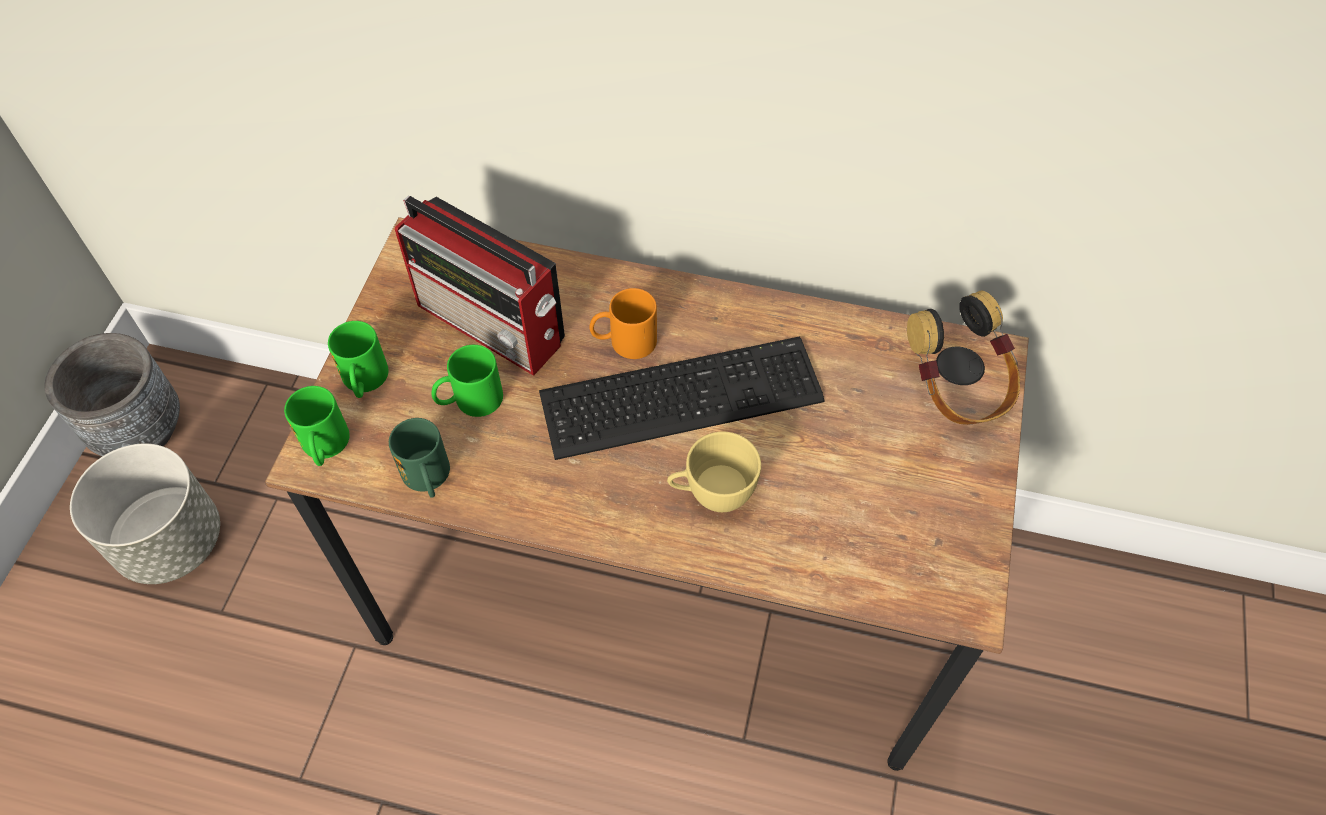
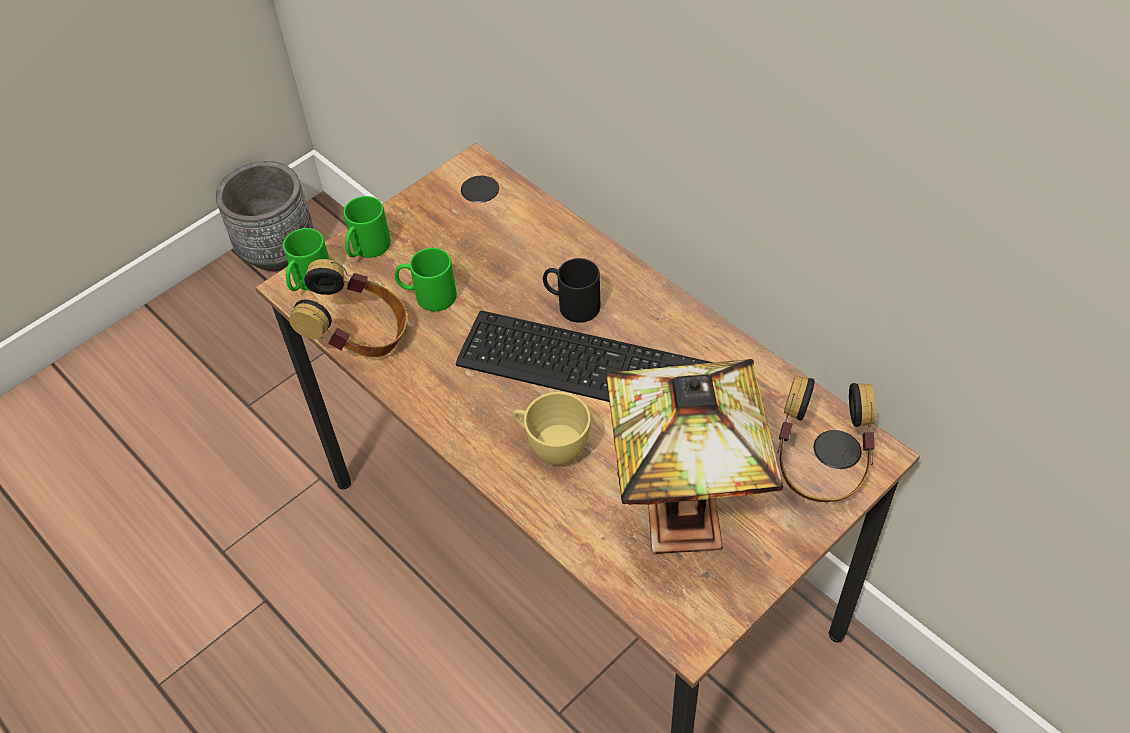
camera: 35 degrees right, 5 degrees down
(171, 540) = (248, 338): grey planter -> none
(428, 479) = (360, 336): green mug -> headphones
(493, 325) = (484, 249): radio -> none
(624, 342) = (571, 305): orange mug -> black mug
(876, 499) = (679, 516): none -> table lamp

